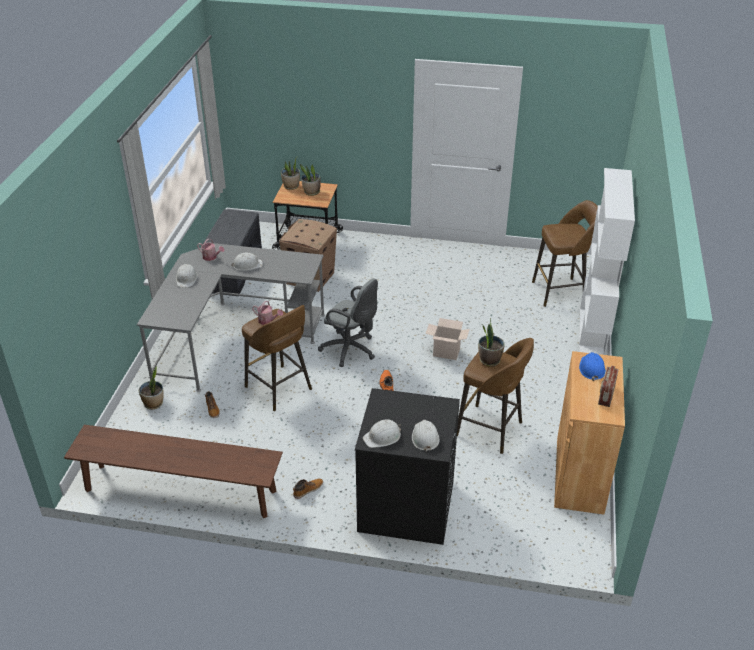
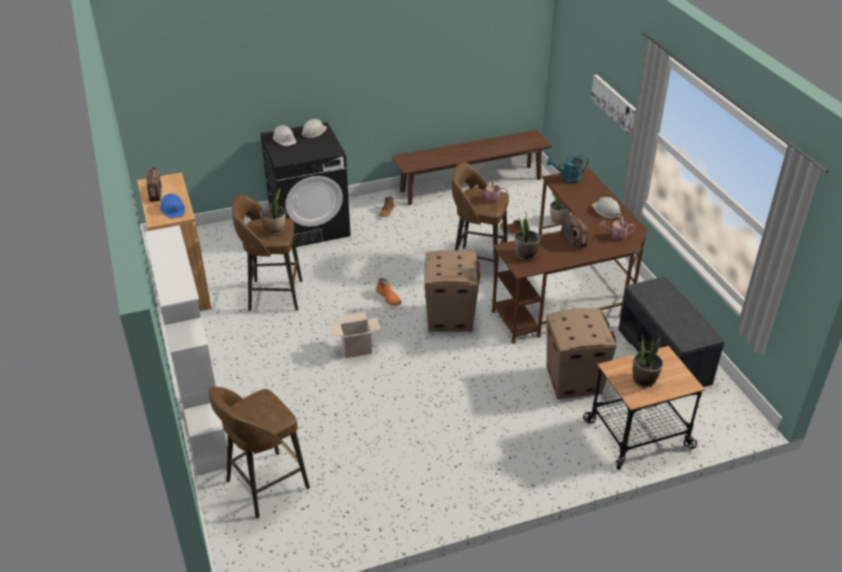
camera: 150 degrees right, 0 degrees up
(104, 259) = (614, 104): none -> picture
(172, 318) = (567, 179): none -> turquoise watering can
(231, 337) = (570, 289): grey desk -> brown desk
(247, 265) = (573, 241): white hard hat -> radio
(291, 186) = (679, 379): potted plant -> potted plant (525, 255)
(351, 350) = (450, 317): grey office chair -> cardboard box

